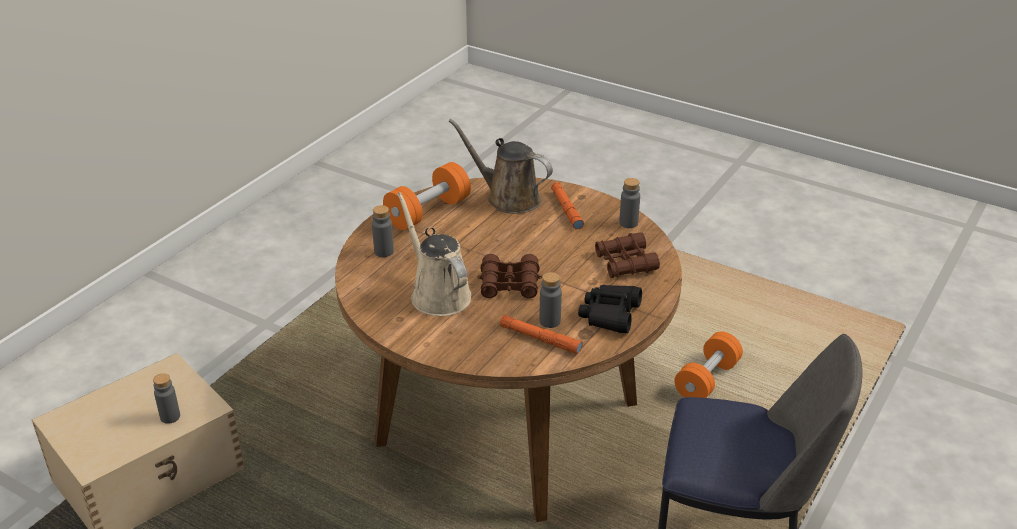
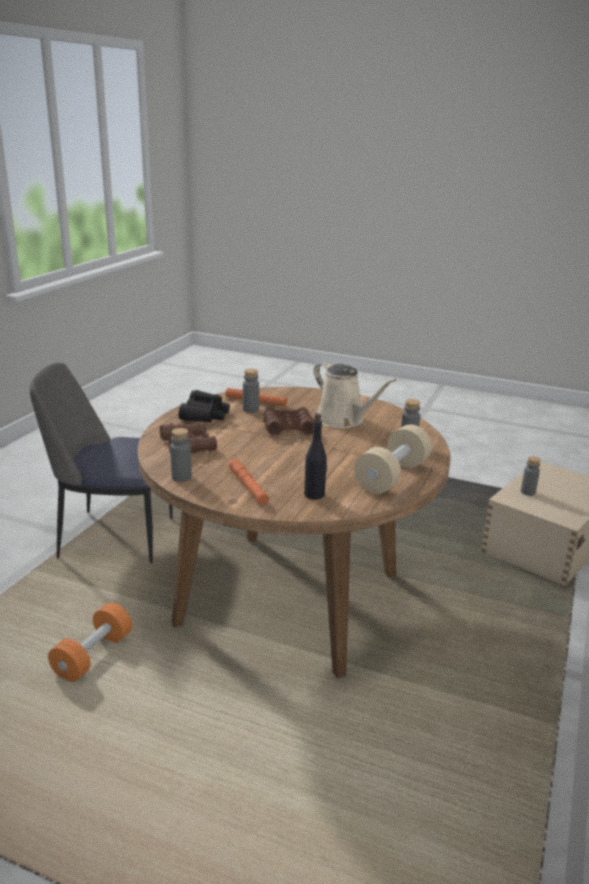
camera: 170 degrees right, 10 degrees down
(428, 212) = (392, 476): orange dumbbell -> beige dumbbell
(508, 198) = (314, 495): brown watering can -> black bottle

